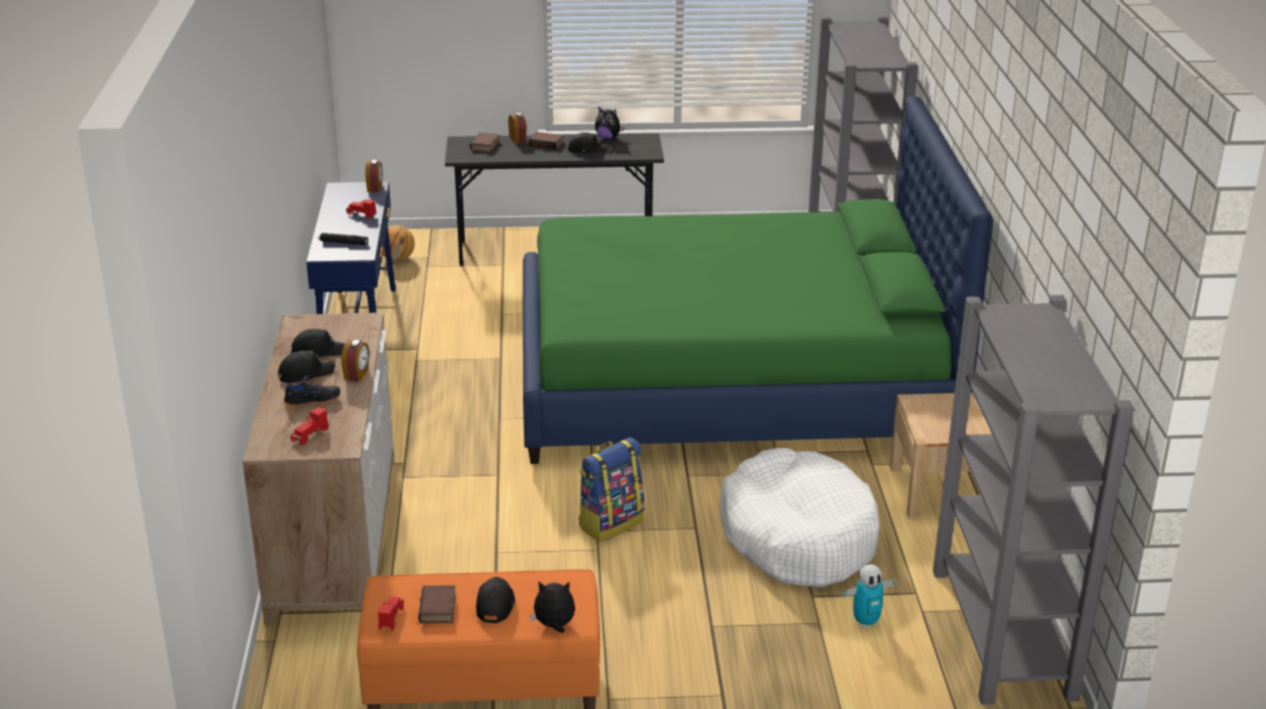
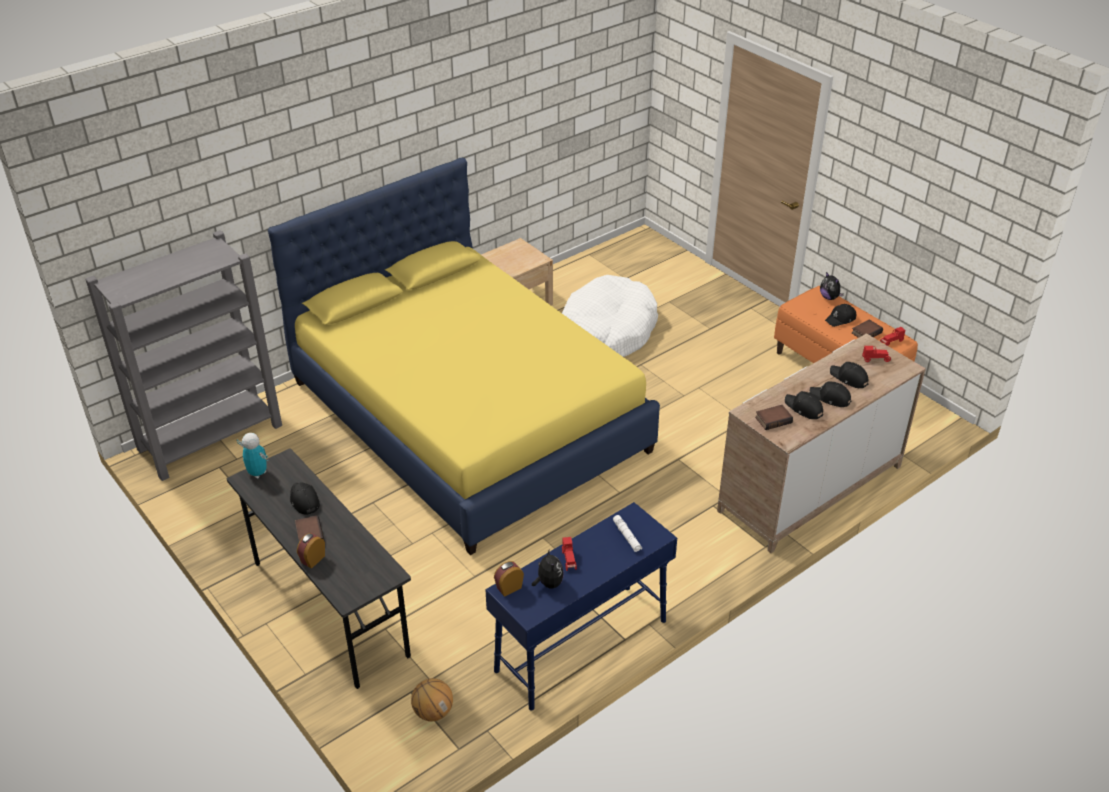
camera: 125 degrees left, 10 degrees up
(312, 401) = (849, 378): black shoe -> black cap
(343, 243) = (627, 536): black flashlight -> white flashlight
(357, 375) = (804, 378): alarm clock -> none
(485, 146) = (347, 572): book -> book (773, 419)
(608, 138) = (263, 502): plush toy -> plush toy (548, 583)
(610, 523) = (671, 394): backpack -> none
(731, 381) = (468, 416): green bed -> yellow bed
(866, 622) = (652, 289): toy robot -> toy robot (257, 473)
(1002, 633) = (615, 255): grey bookcase -> none

